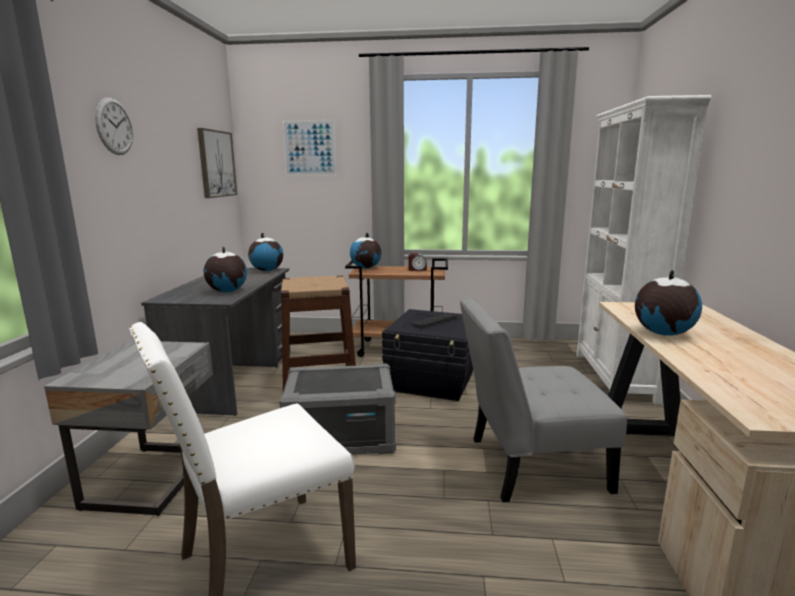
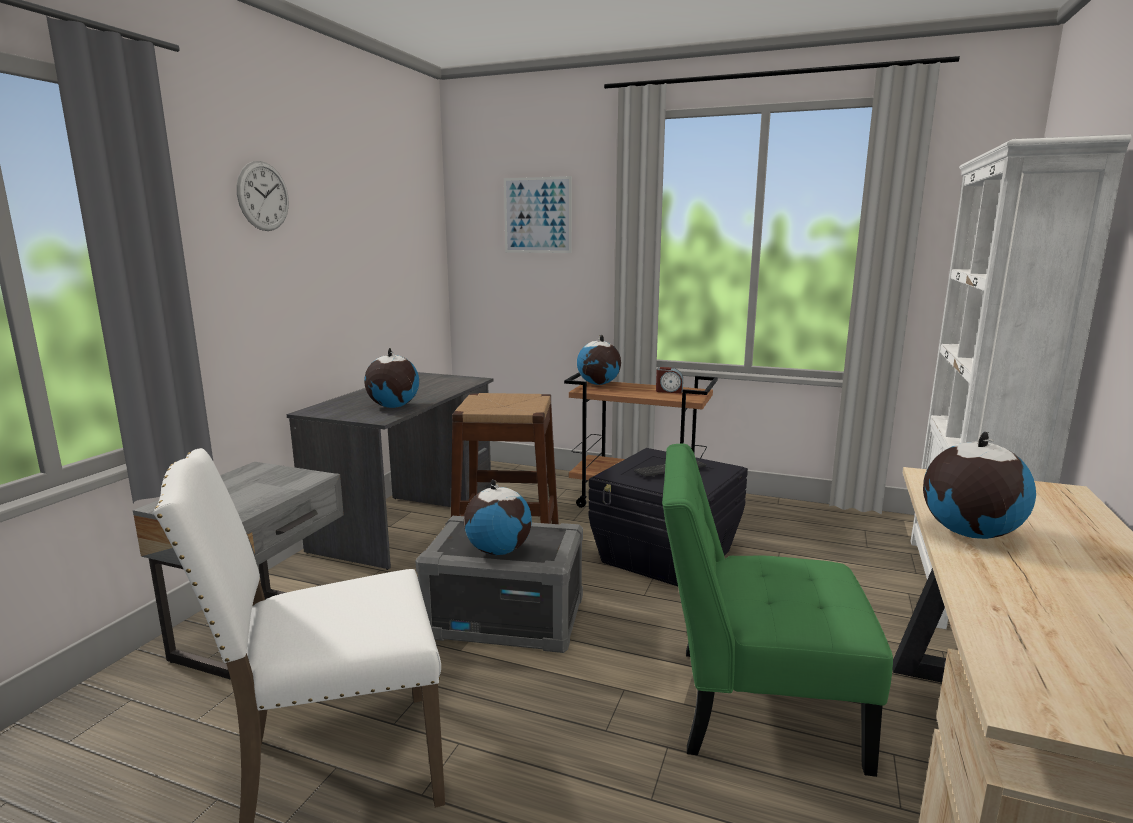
camera: 15 degrees right, 0 degrees up
(216, 164) = (413, 237): picture -> none
(267, 270) = (462, 380): globe -> globe (498, 551)
(529, 465) = (754, 704): grey chair -> green chair

